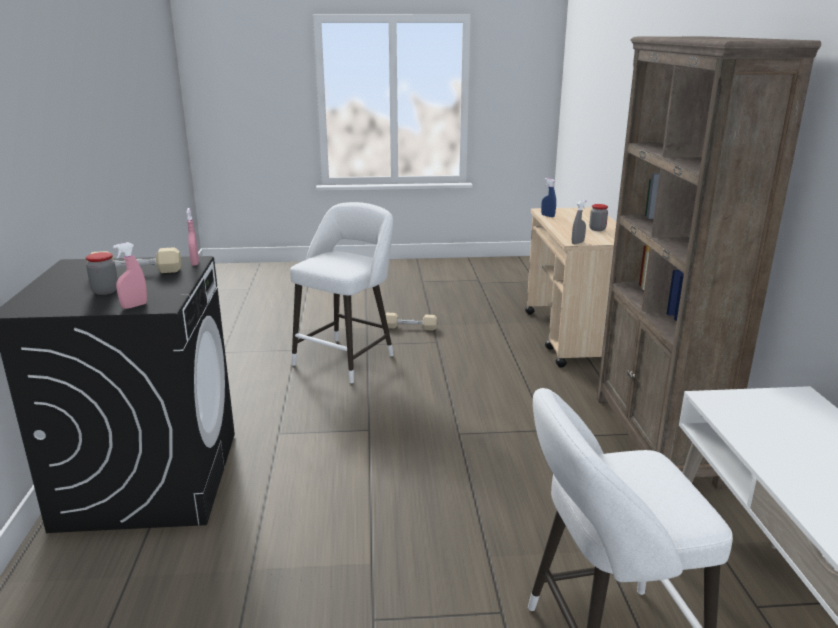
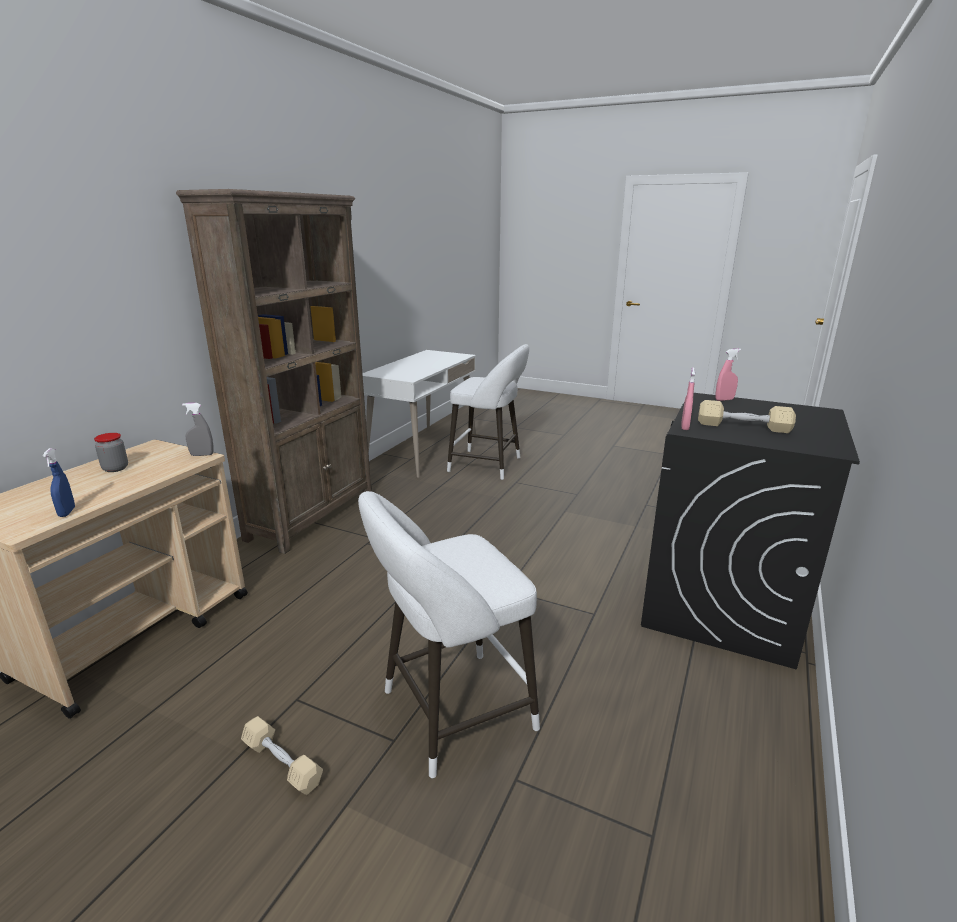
camera: 150 degrees left, 0 degrees up
(105, 291) = (760, 414): jar -> none

